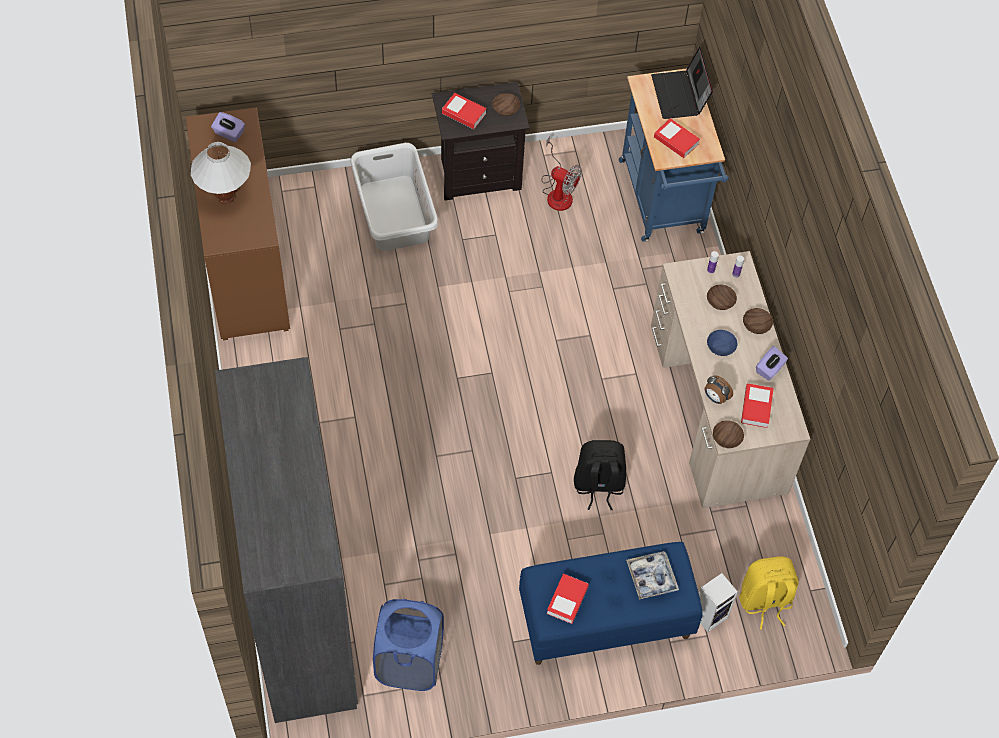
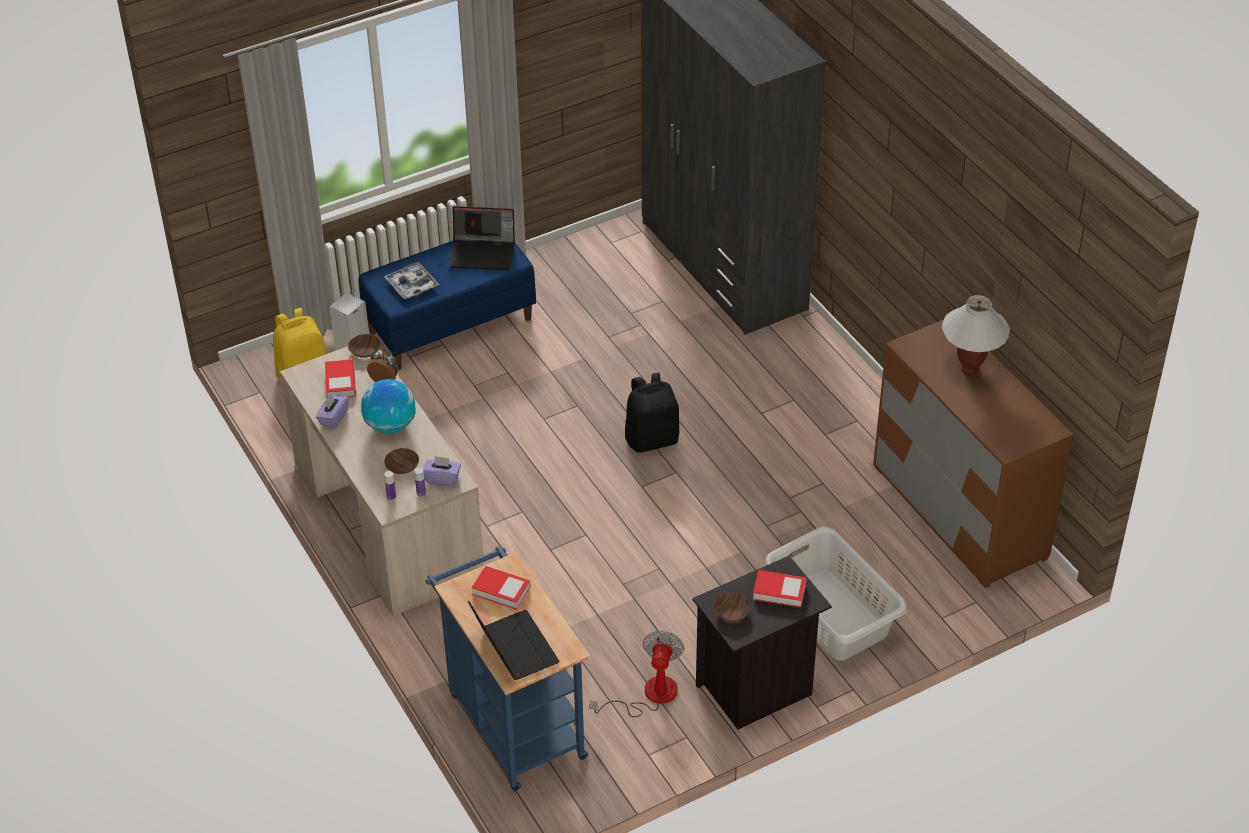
camera: 165 degrees right, 15 degrees down
(229, 133) = (1013, 429): purple tissue box -> purple tissue box (442, 479)
(409, 663) = (613, 258): blue laundry basket -> none
(558, 192) = (649, 695): fan -> fan turned 90 degrees clockwise
(567, 600) = (483, 253): book -> laptop
(598, 485) = (492, 420): black backpack -> black backpack (652, 439)
(721, 346) = (390, 425): blue bowl -> globe
(757, 324) = (356, 455): brown bowl -> none

